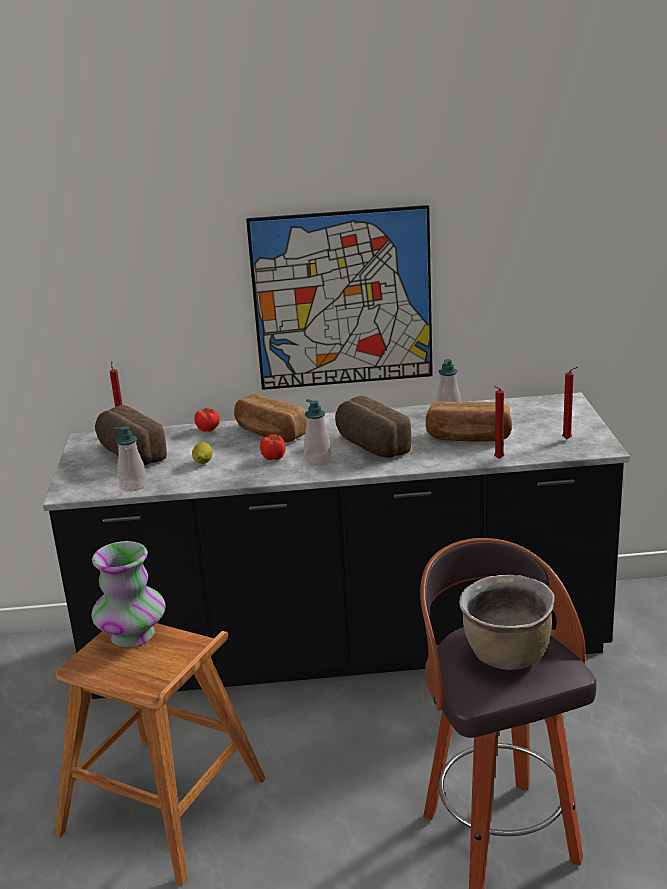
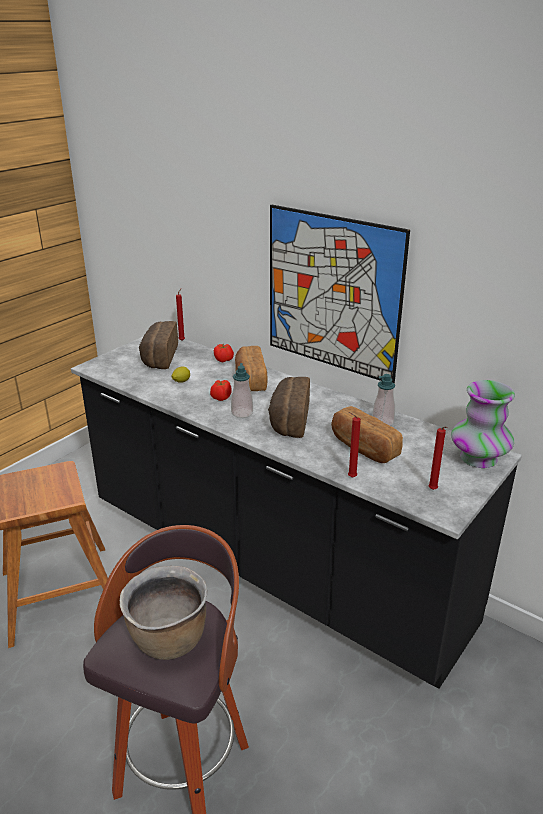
camera: 40 degrees right, 5 degrees up
(133, 486) = (124, 379): soap dispenser -> none
(133, 635) = (57, 476): vase -> vase (478, 458)

